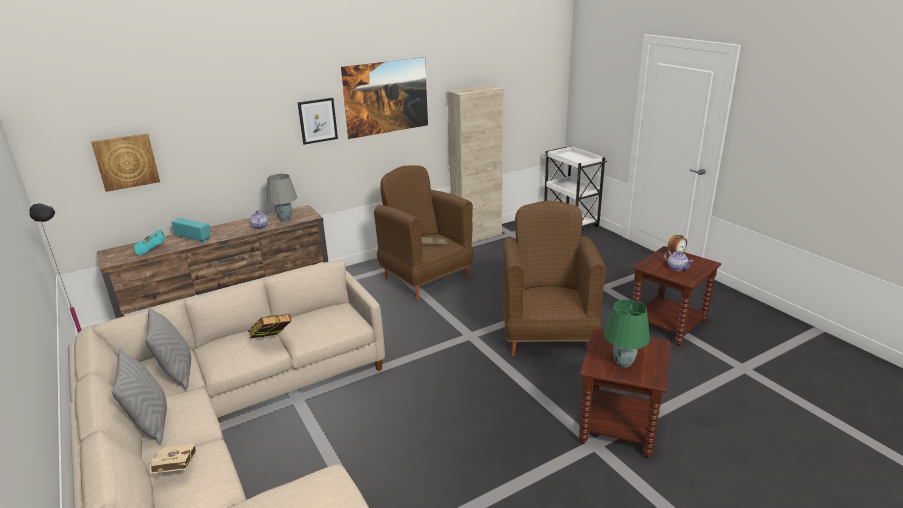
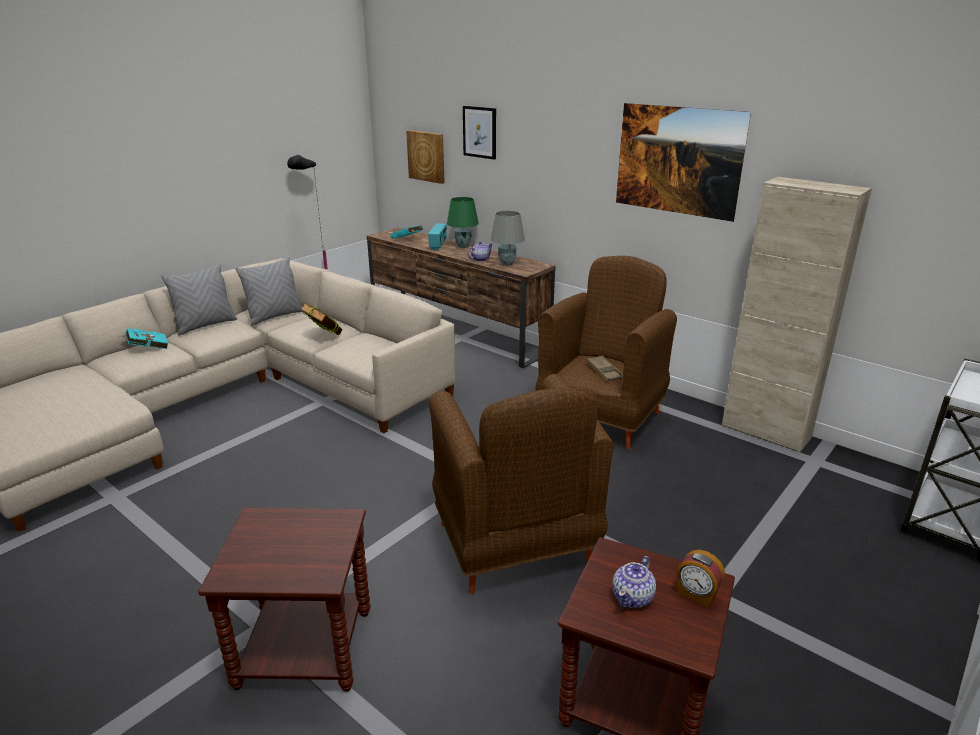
camera: 70 degrees right, 0 degrees up
(175, 470) = (147, 348): beige book -> turquoise book
(317, 120) = (585, 167): picture -> picture (480, 132)
(547, 335) = (515, 546): brown armchair -> brown armchair turned 90 degrees clockwise
(622, 363) = (269, 543): green table lamp -> green table lamp (463, 246)

